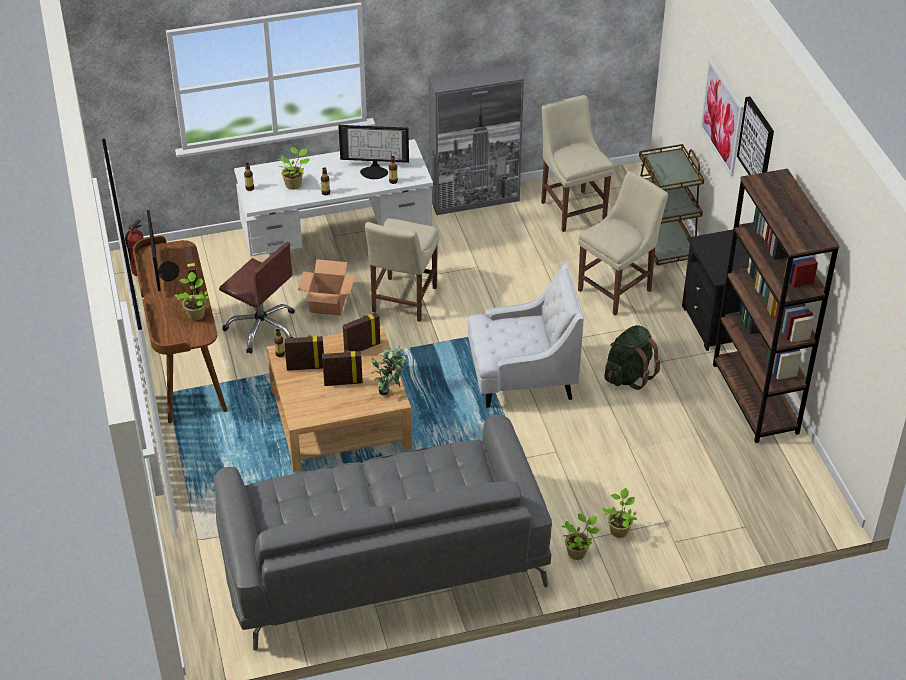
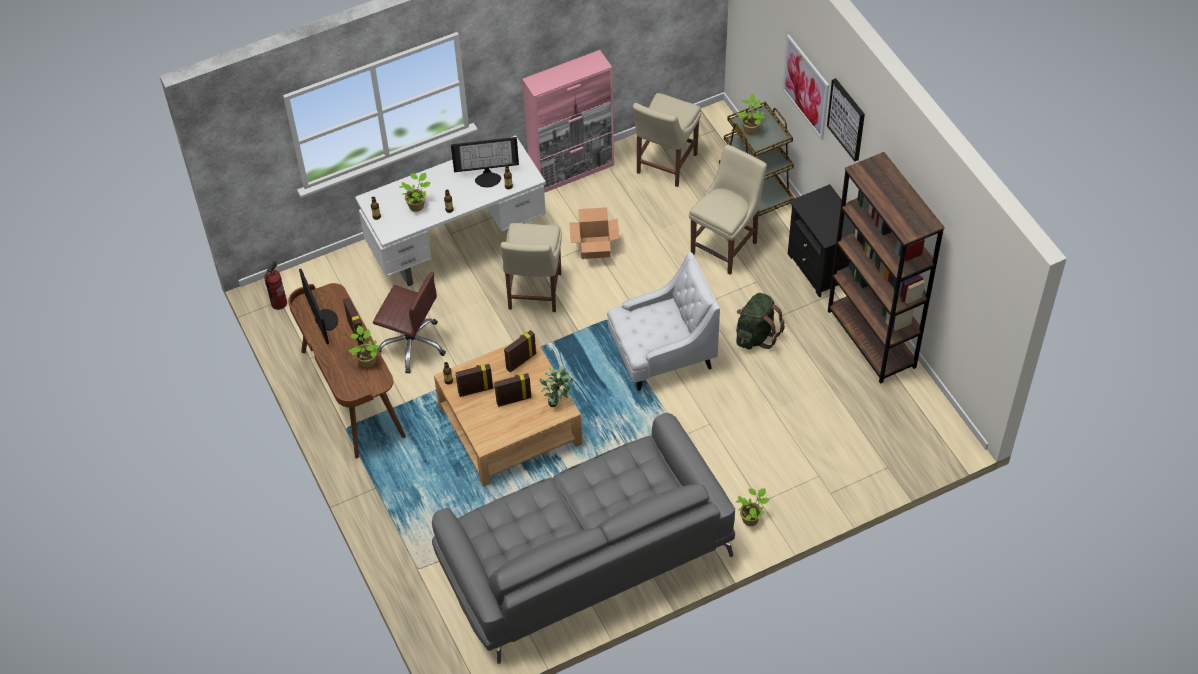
camera: 10 degrees left, 10 degrees up
(328, 304) = (466, 308): cardboard box -> cardboard box (595, 247)
(475, 200) = (572, 171): grey cabinet -> pink cabinet
(572, 208) = (665, 165): beige chair -> beige chair turned 120 degrees counterclockwise
(619, 530) = (781, 490): potted plant -> potted plant (750, 129)

